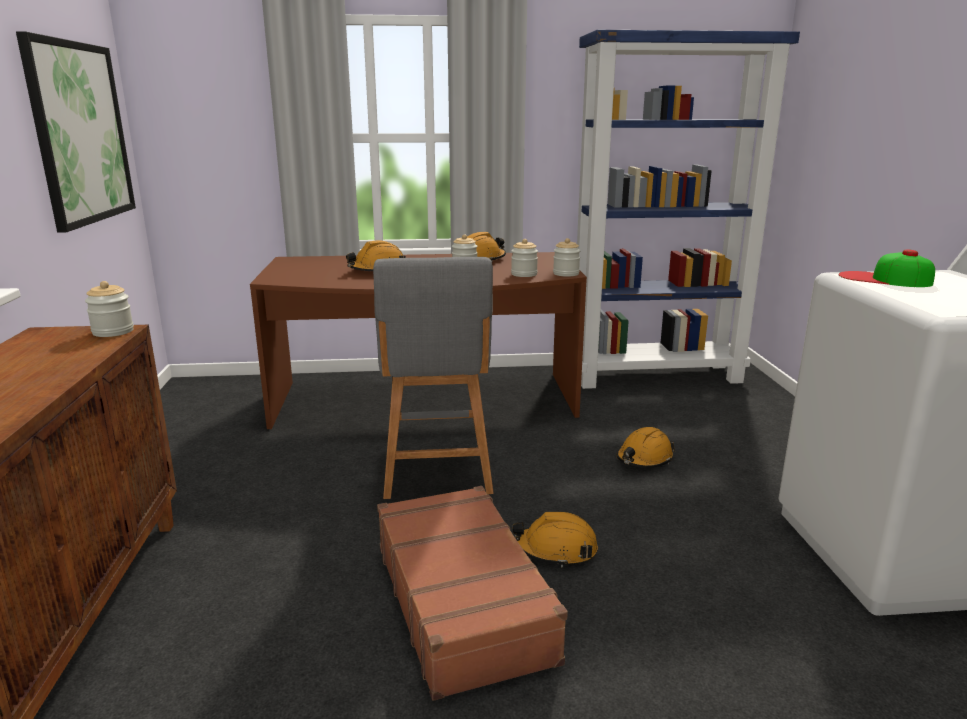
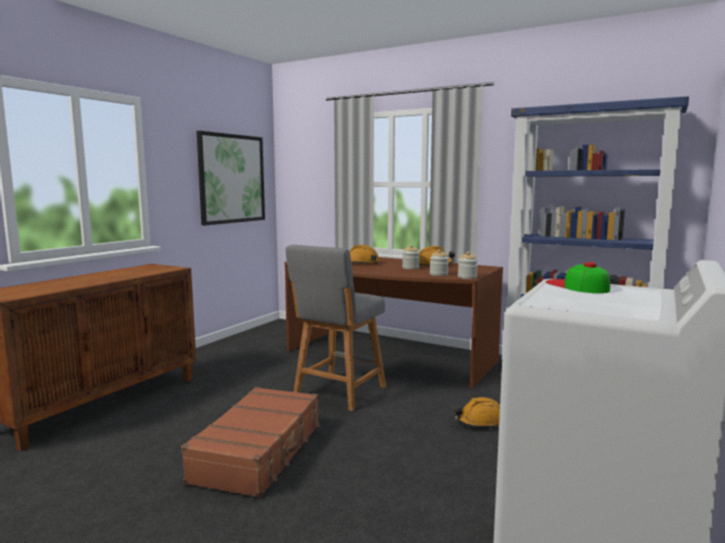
camera: 35 degrees right, 10 degrees down
(113, 332) = (172, 268): jar -> none
(556, 550) = (343, 448): orange hard hat -> none

